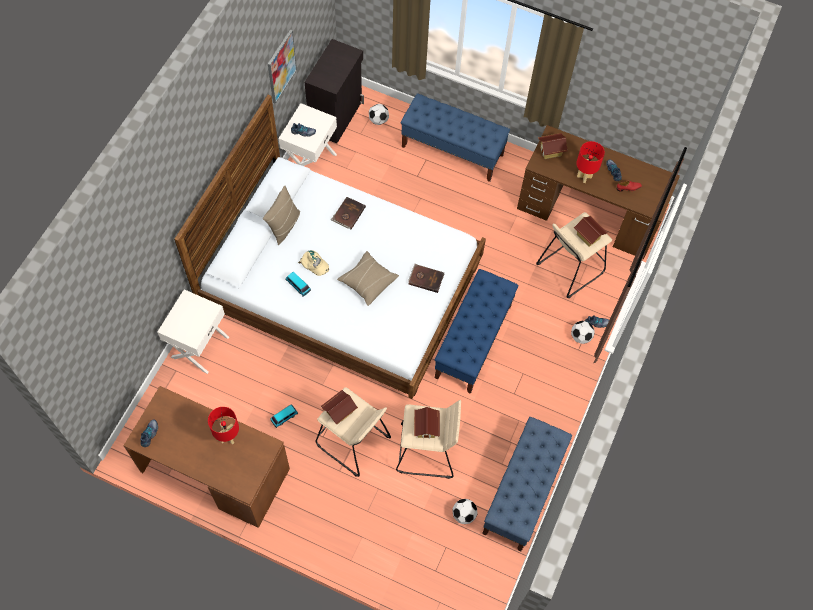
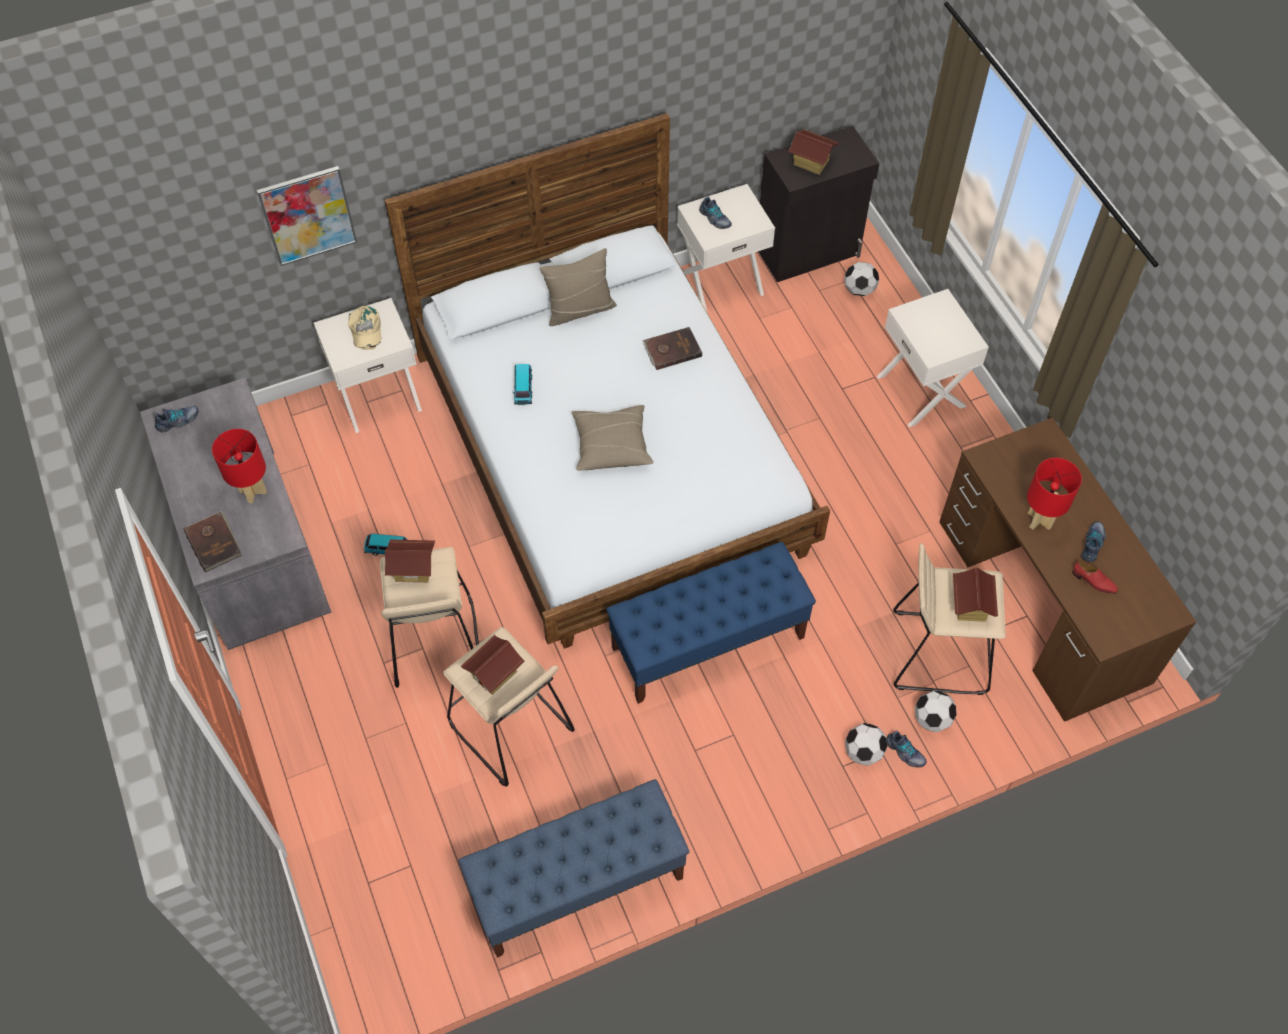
camera: 45 degrees right, 5 degrees down
(214, 471) = (249, 545): brown desk -> grey desk
(281, 66) = (719, 93): picture -> picture (308, 215)
(314, 264) = (568, 378): beige cap -> beige cap (365, 330)
(426, 278) = (689, 496): brown book -> brown book (214, 542)
(453, 151) = (922, 390): blue bench -> white nightstand
(463, 514) = (473, 845): football -> football (932, 719)
(551, 151) = (1022, 455): toy house -> toy house (811, 162)

